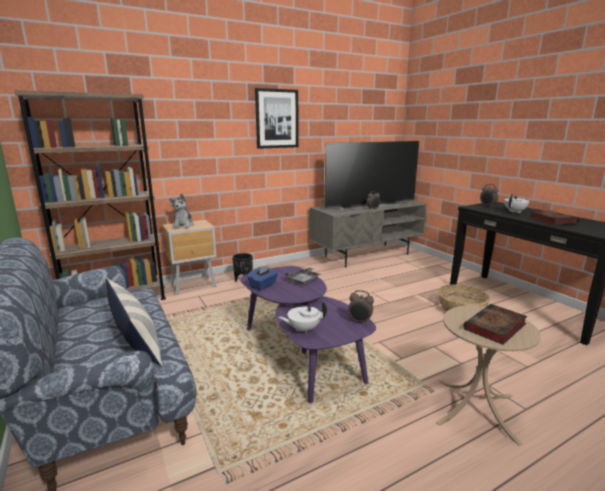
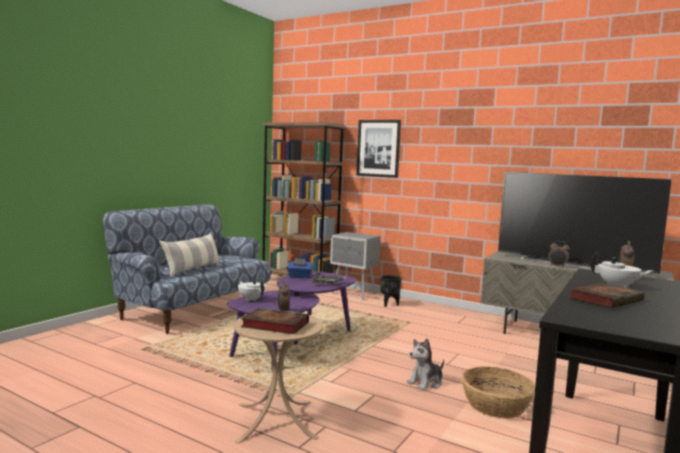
camera: 60 degrees right, 10 degrees down
(183, 225) = (352, 234): plush toy -> plush toy (426, 383)
(194, 286) = (354, 294): brown nightstand -> grey nightstand
(277, 119) = (468, 144): picture -> picture (378, 148)

